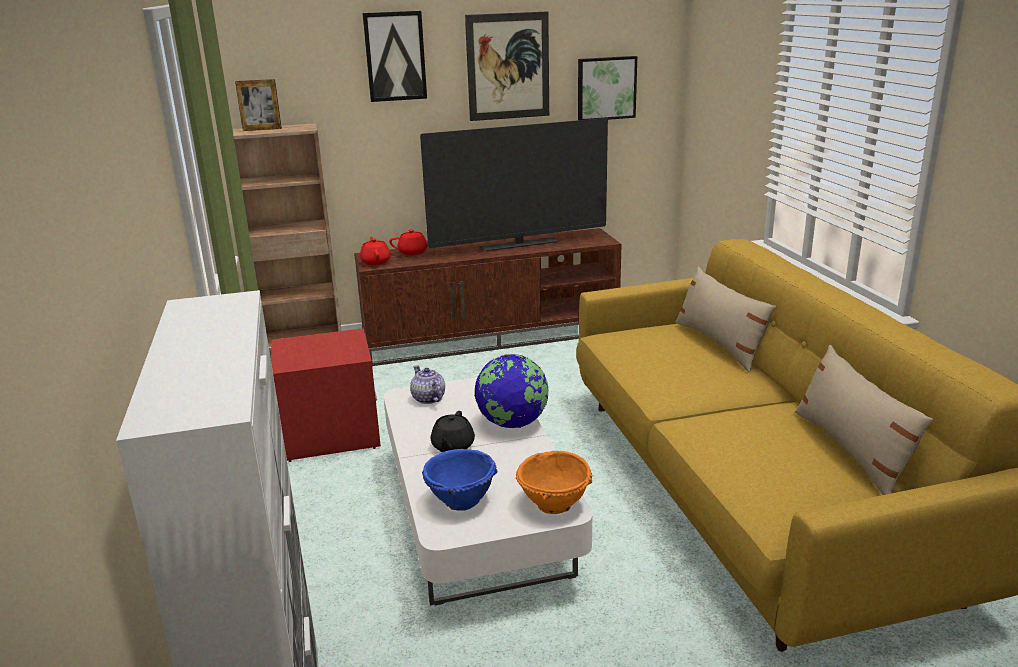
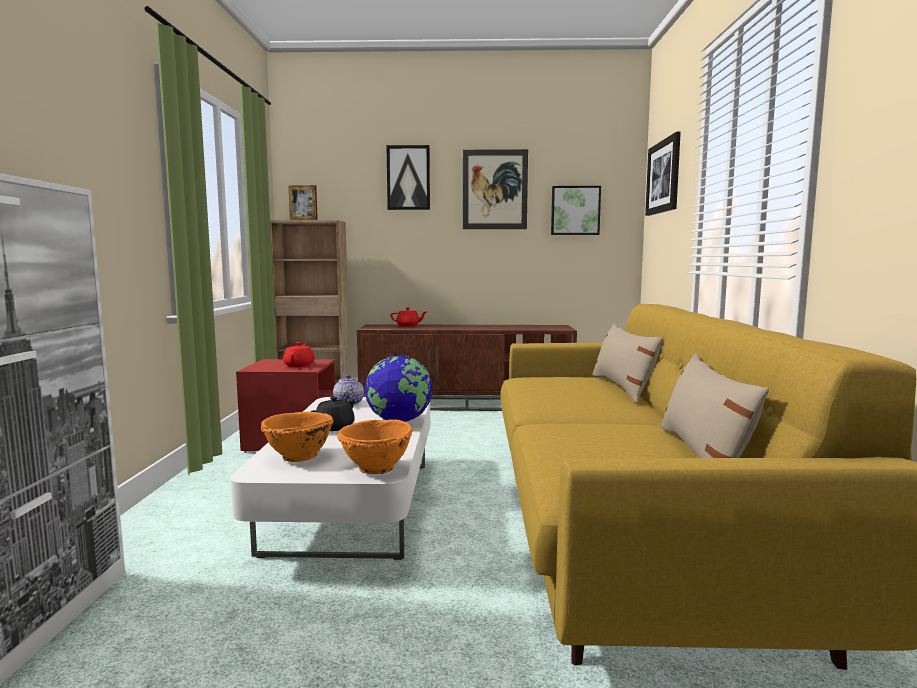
camera: 15 degrees right, 15 degrees down
(376, 261) = (375, 327): red teapot -> red teapot (299, 365)
(460, 501) = (298, 457): blue bowl -> orange bowl
(519, 245) = (492, 327): television -> none
(720, 57) = (664, 177): none -> picture

